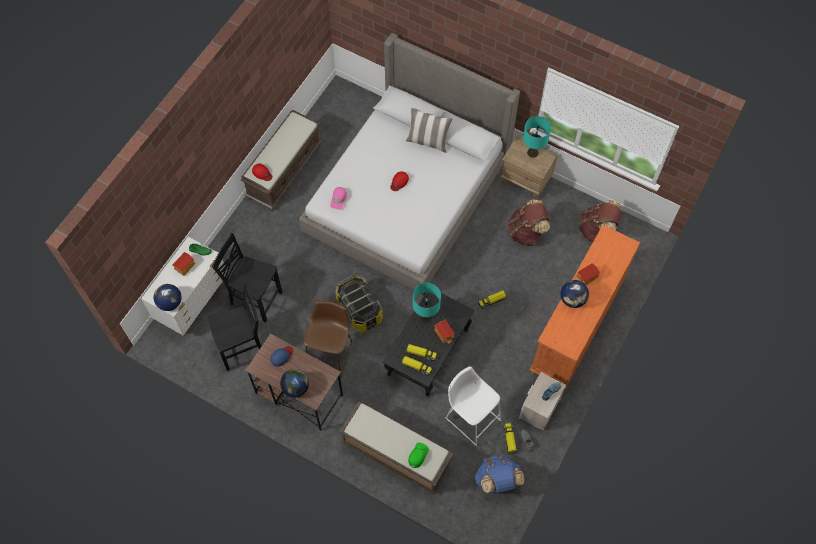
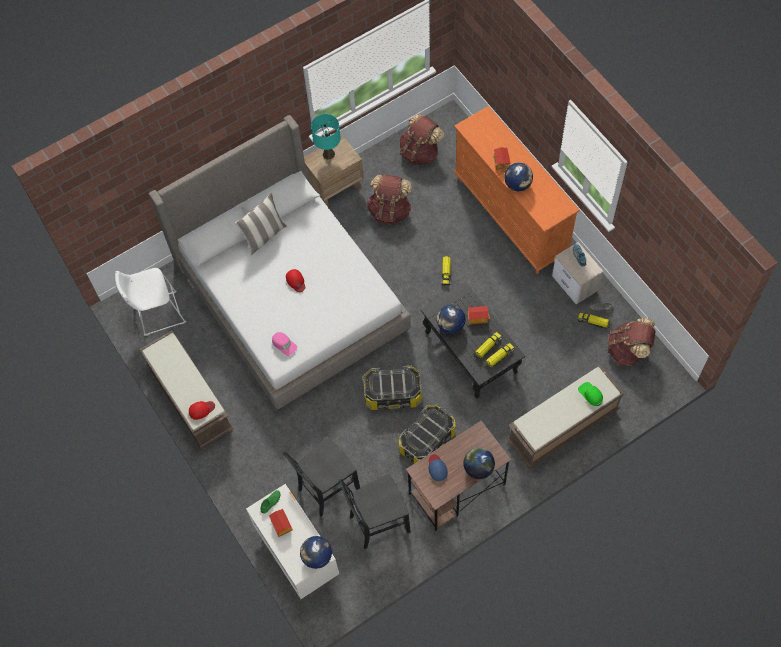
camera: 60 degrees left, 0 degrees up
(243, 348) = (378, 523): black chair -> black chair turned 120 degrees counterclockwise
(330, 353) = (426, 441): brown stool -> storage box
(426, 316) = (450, 325): turquoise table lamp -> globe
(471, 417) = (555, 344): white stool -> white stool (157, 314)
(497, 480) = (628, 350): blue backpack -> brown backpack

